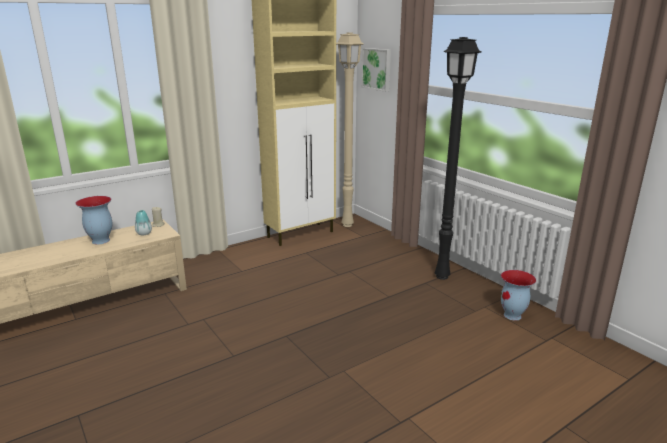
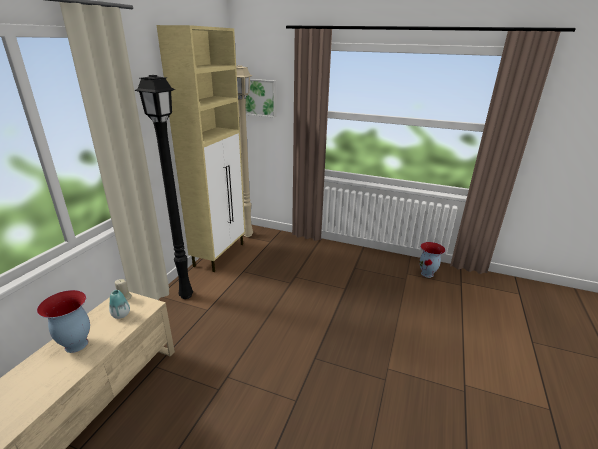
camera: 35 degrees left, 5 degrees up
(443, 277) = (359, 258): black floor lamp -> black floor lamp (187, 295)

